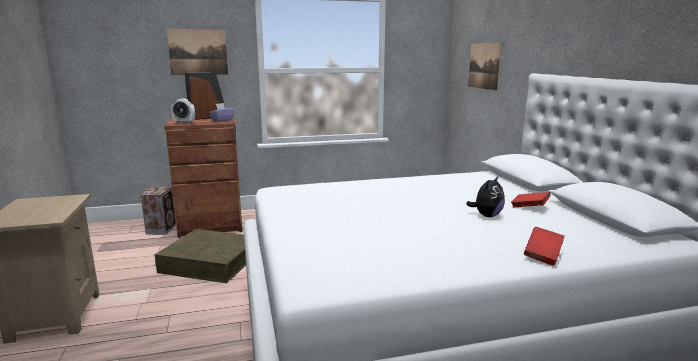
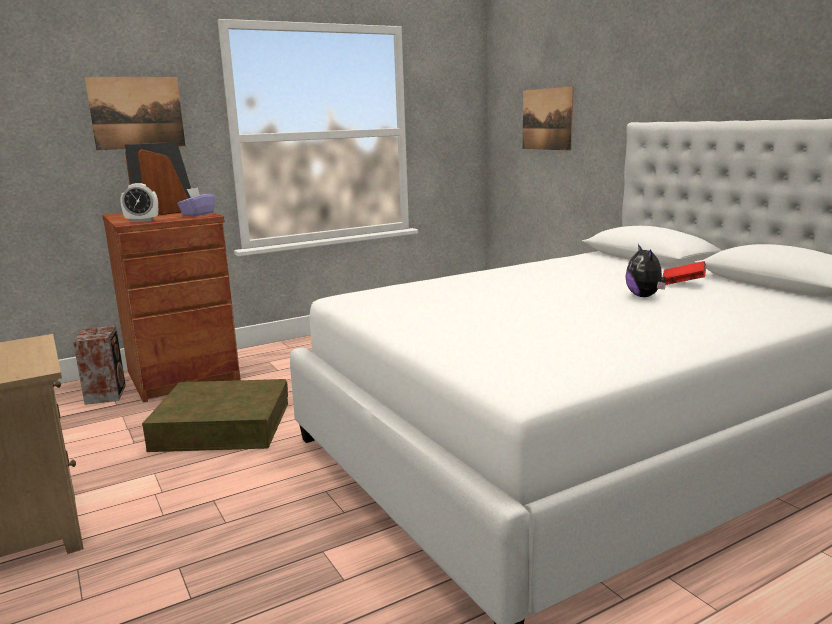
camera: 15 degrees left, 0 degrees up
(486, 215) = (645, 296): plush toy -> plush toy turned 150 degrees clockwise
(543, 256) = (749, 326): red book -> none

